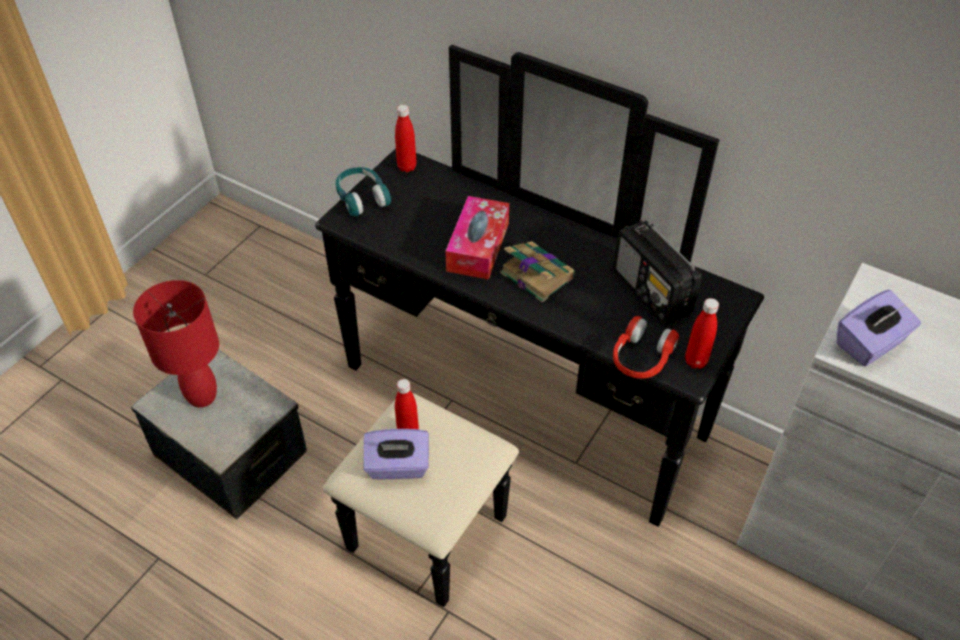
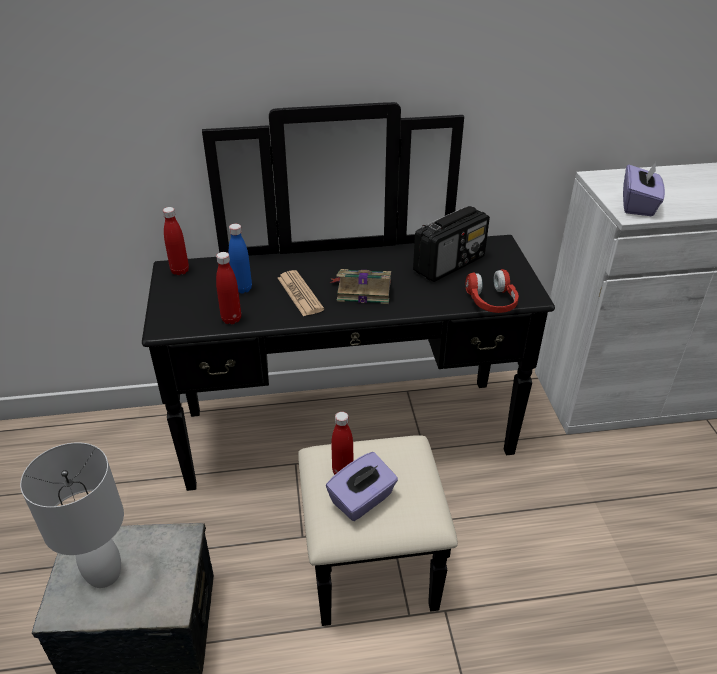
camera: 40 degrees left, 10 degrees down
(201, 397) = (103, 575): red table lamp -> white table lamp
(362, 198) = (165, 306): turquoise headphones -> none
(437, 214) = (242, 289): none -> blue bottle
(478, 247) = (300, 294): tissue box -> newspaper
(652, 292) = (449, 264): radio -> radio turned 60 degrees counterclockwise
(695, 361) = (524, 286): red bottle -> red bottle (231, 319)

